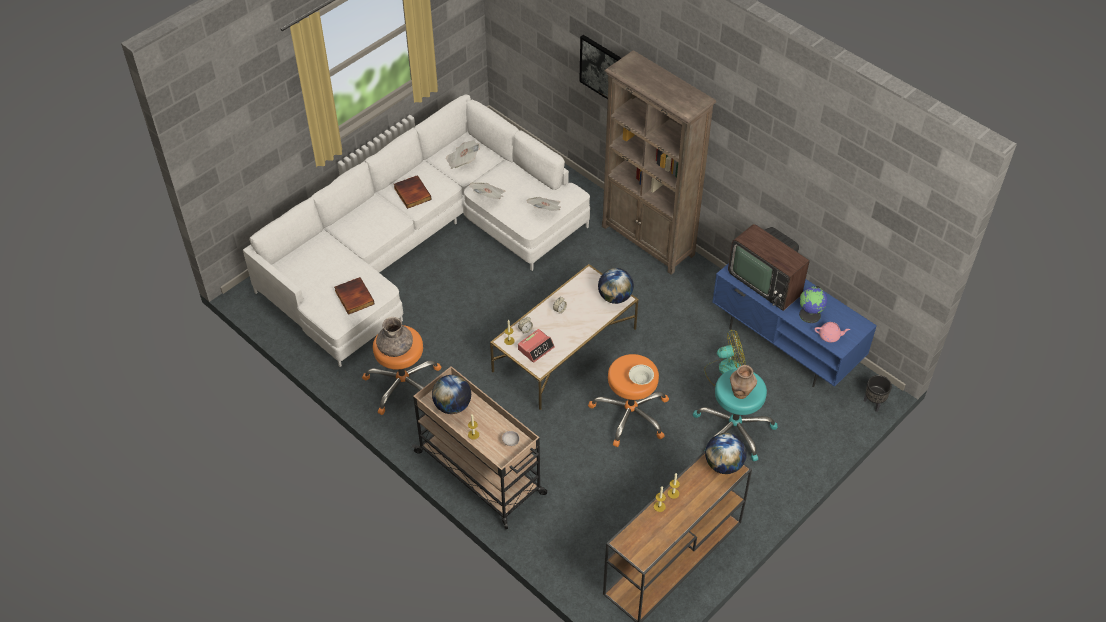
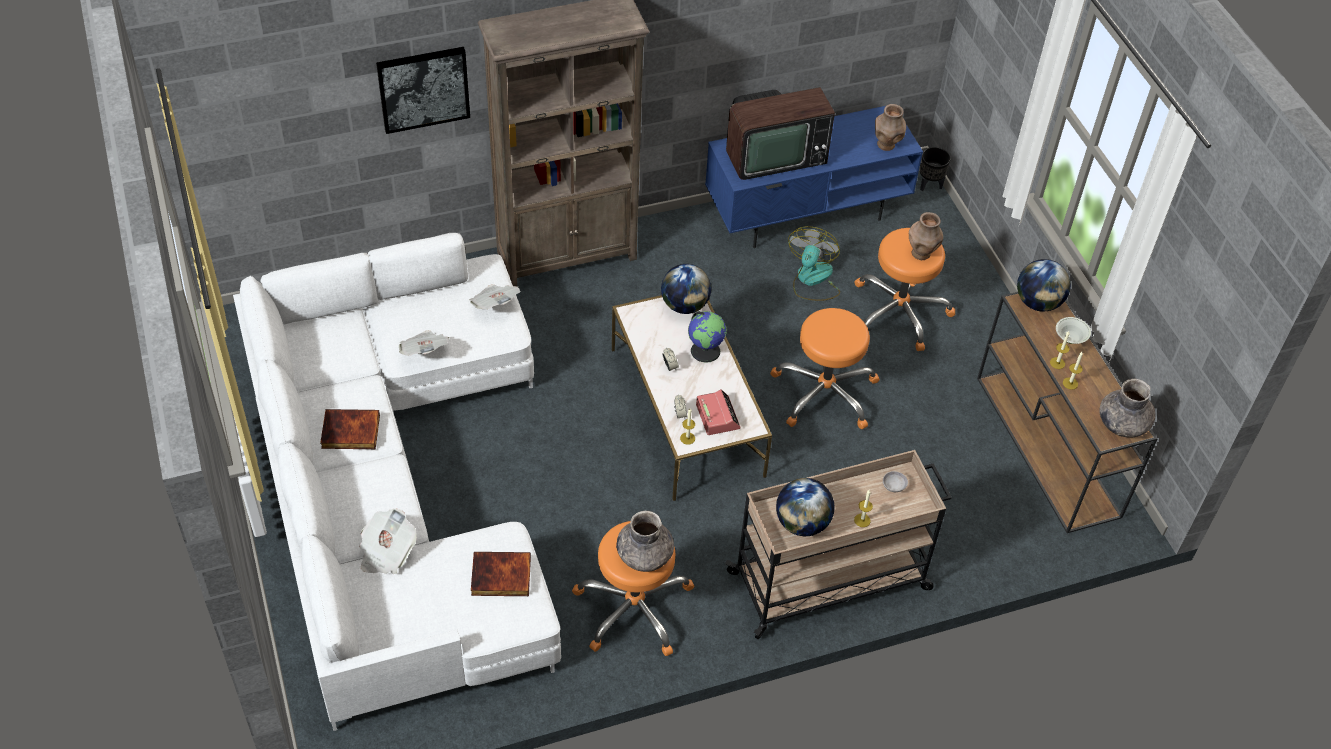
camera: 65 degrees left, 0 degrees up
(462, 161) = (333, 351): newspaper -> newspaper (386, 552)
(641, 380) = (851, 330): white bowl -> white bowl (1070, 339)
(643, 549) = (1122, 423): none -> grey vase
(734, 429) = (900, 312): turquoise stool -> orange stool
(810, 315) = (846, 145): globe -> globe (706, 350)
(830, 336) = (886, 145): pink teapot -> brown vase

